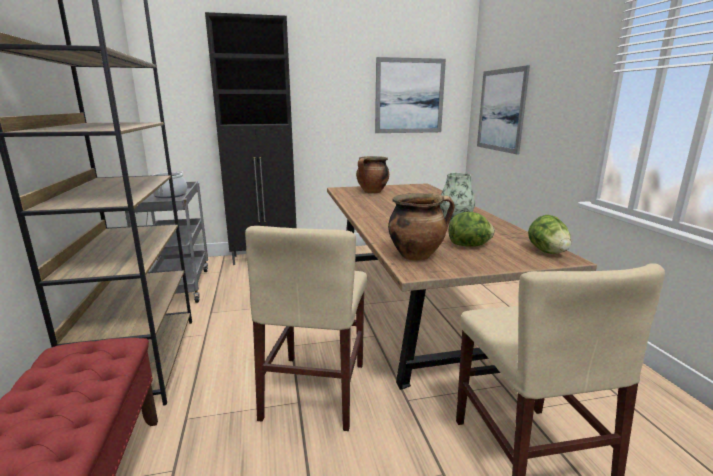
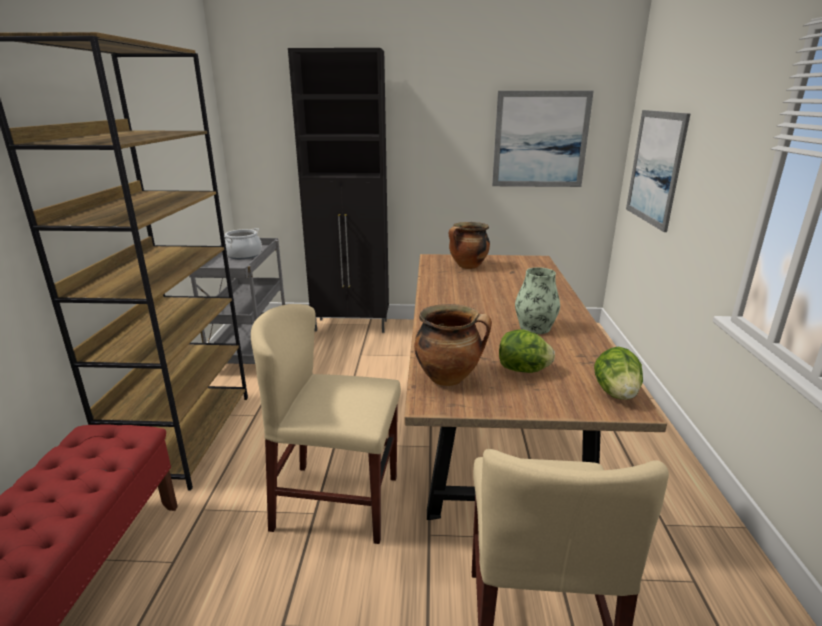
camera: 15 degrees right, 5 degrees up
(315, 390) = (337, 502): beige chair -> beige chair turned 75 degrees clockwise

